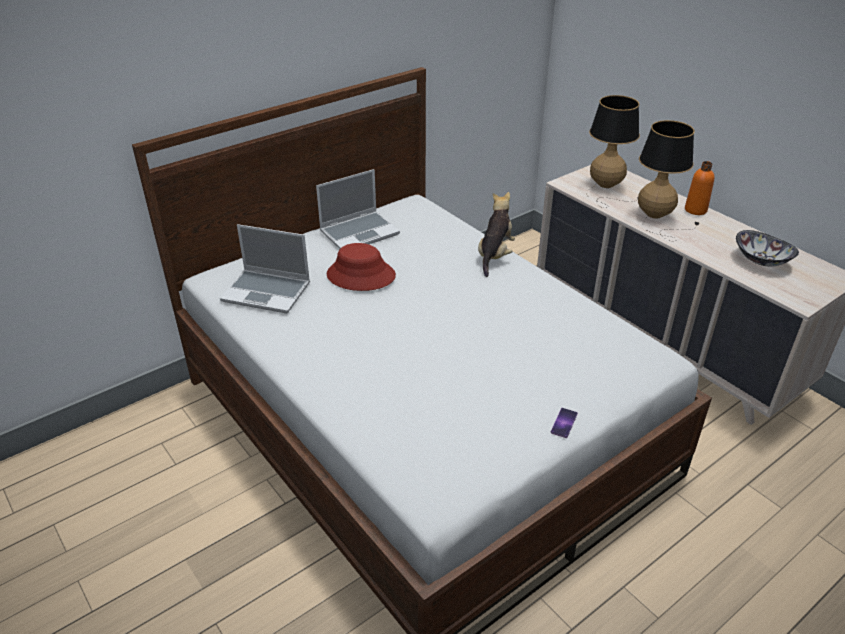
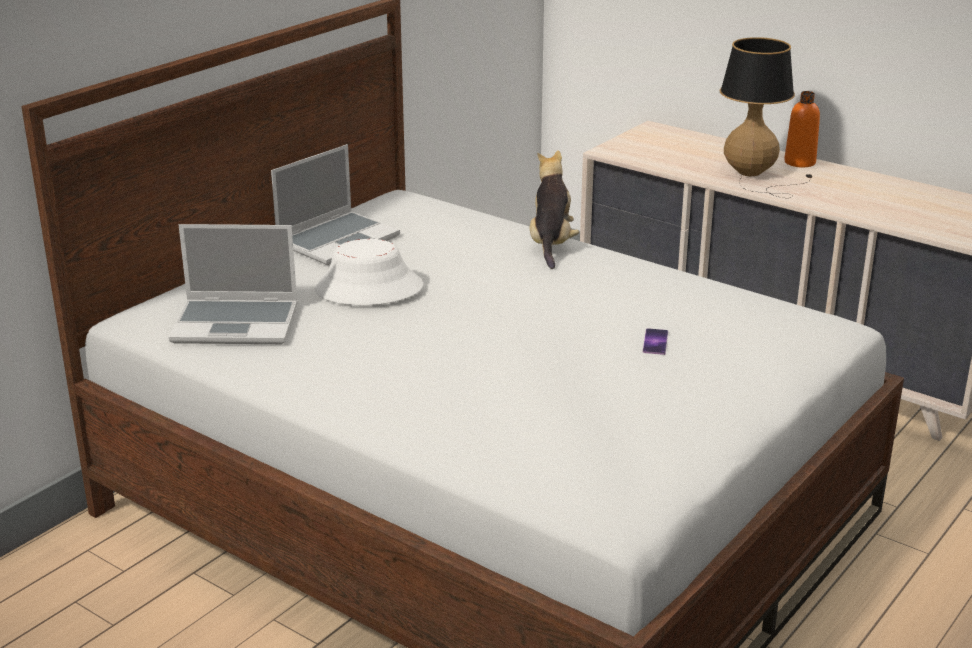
camera: 15 degrees left, 10 degrees down
(360, 276) = (369, 288): red hat -> white hat
(564, 423) = (745, 409): phone -> phone (655, 342)
(606, 188) = (669, 151): table lamp -> none
(762, 260) = (911, 205): bowl -> none

